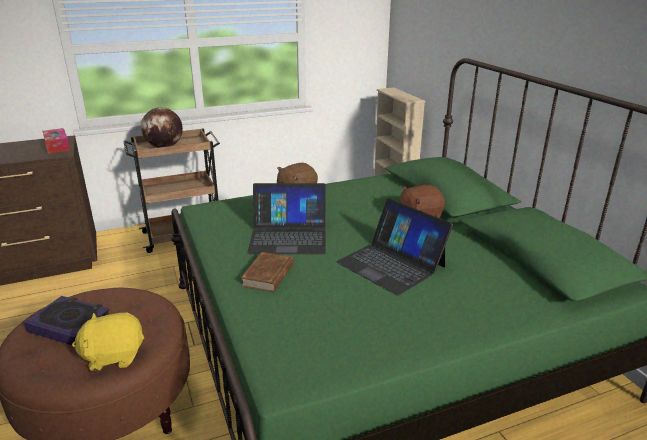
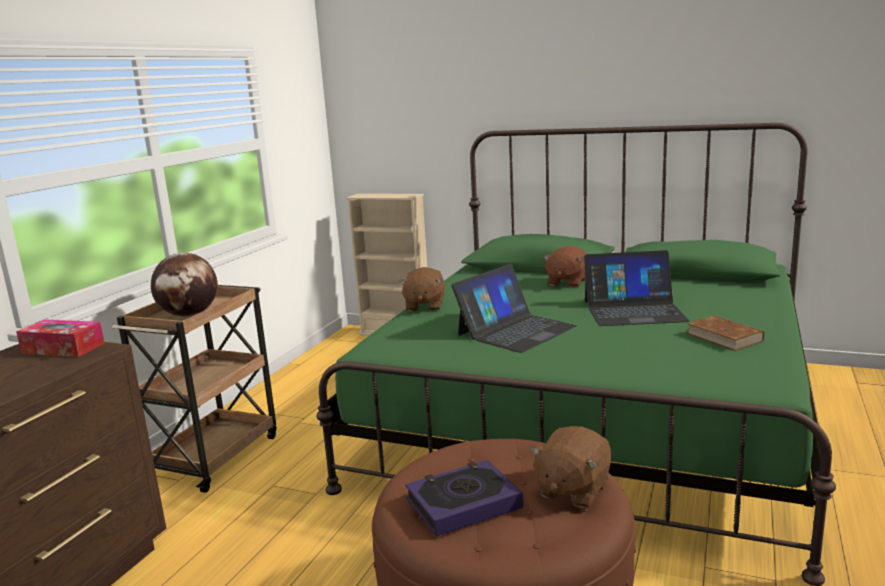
camera: 45 degrees left, 10 degrees down
(114, 356) = (572, 490): yellow plush toy -> brown plush toy
(268, 275) = (580, 354): brown book -> brown book (724, 337)

